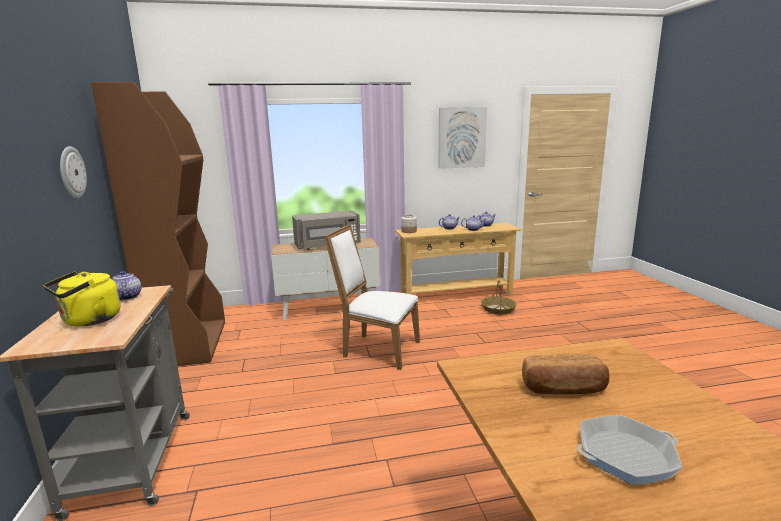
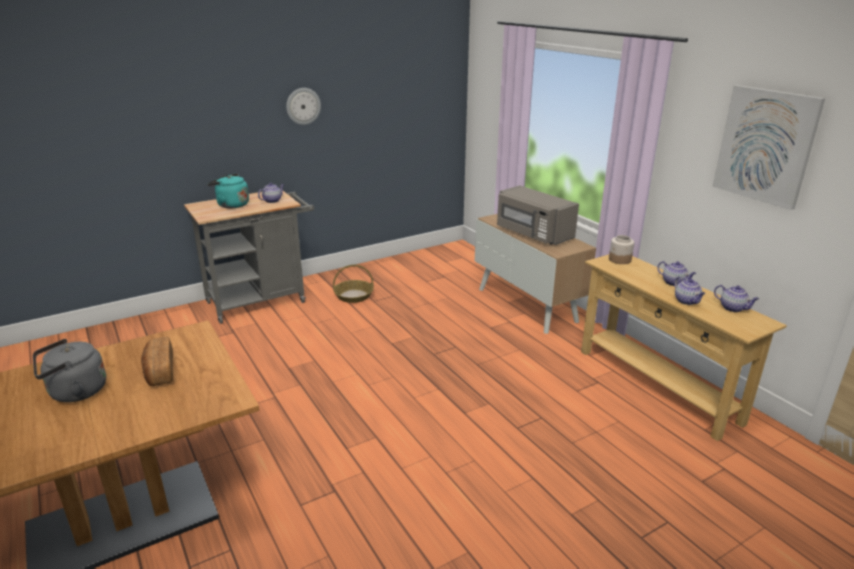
camera: 70 degrees right, 10 degrees up
(89, 321) = (231, 205): yellow kettle -> turquoise kettle
(189, 343) = (406, 265): brown bookcase -> none
(377, 349) = (451, 355): white chair -> none
(498, 309) = (641, 430): basket -> basket (353, 296)
(625, 455) = (74, 392): frying pan -> grey kettle

